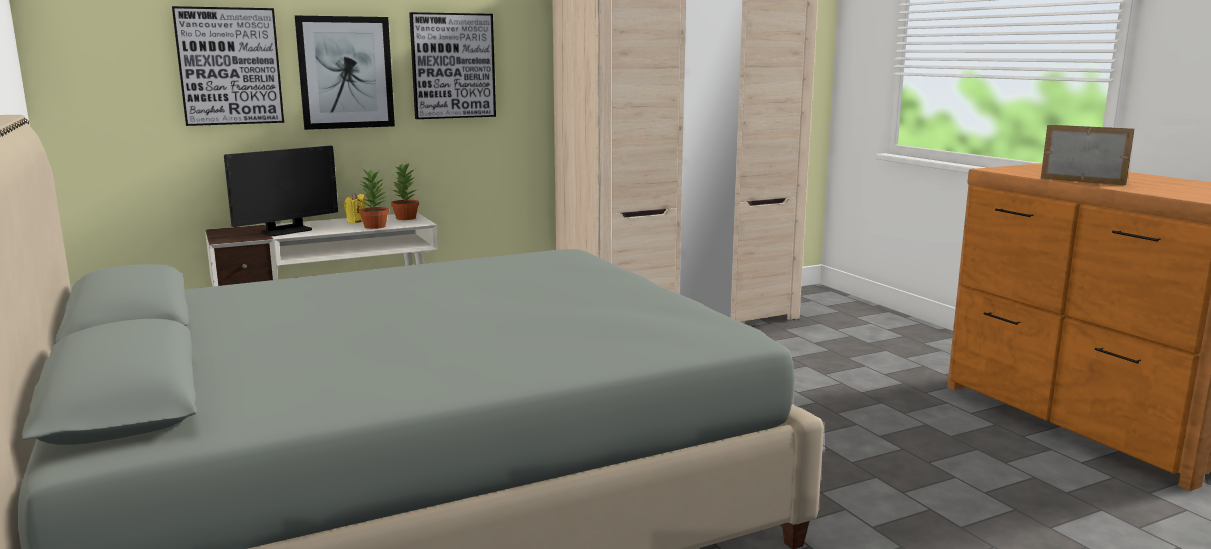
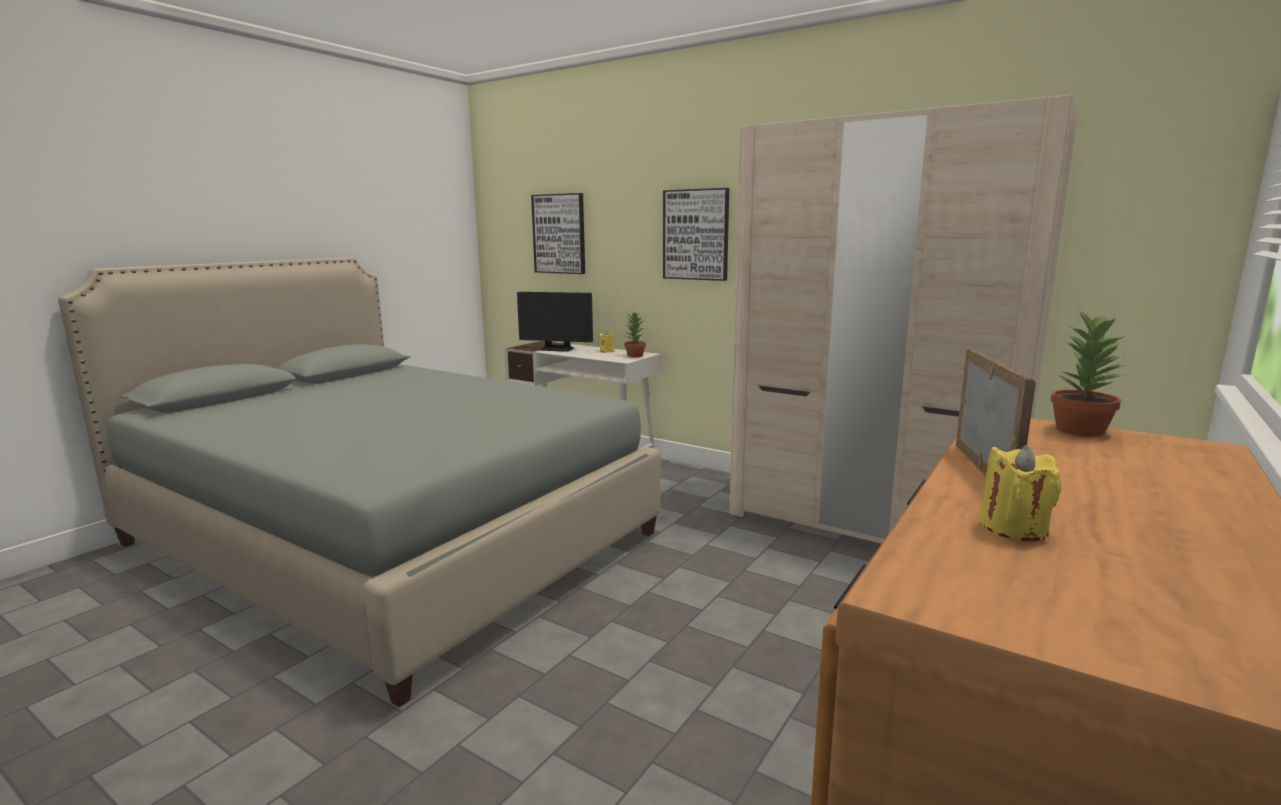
camera: 60 degrees right, 0 degrees up
(345, 72) = (622, 239): picture -> none
(374, 226) = (597, 356): potted plant -> potted plant (1079, 430)
(1163, 189) = (1013, 528): none -> yellow candle

